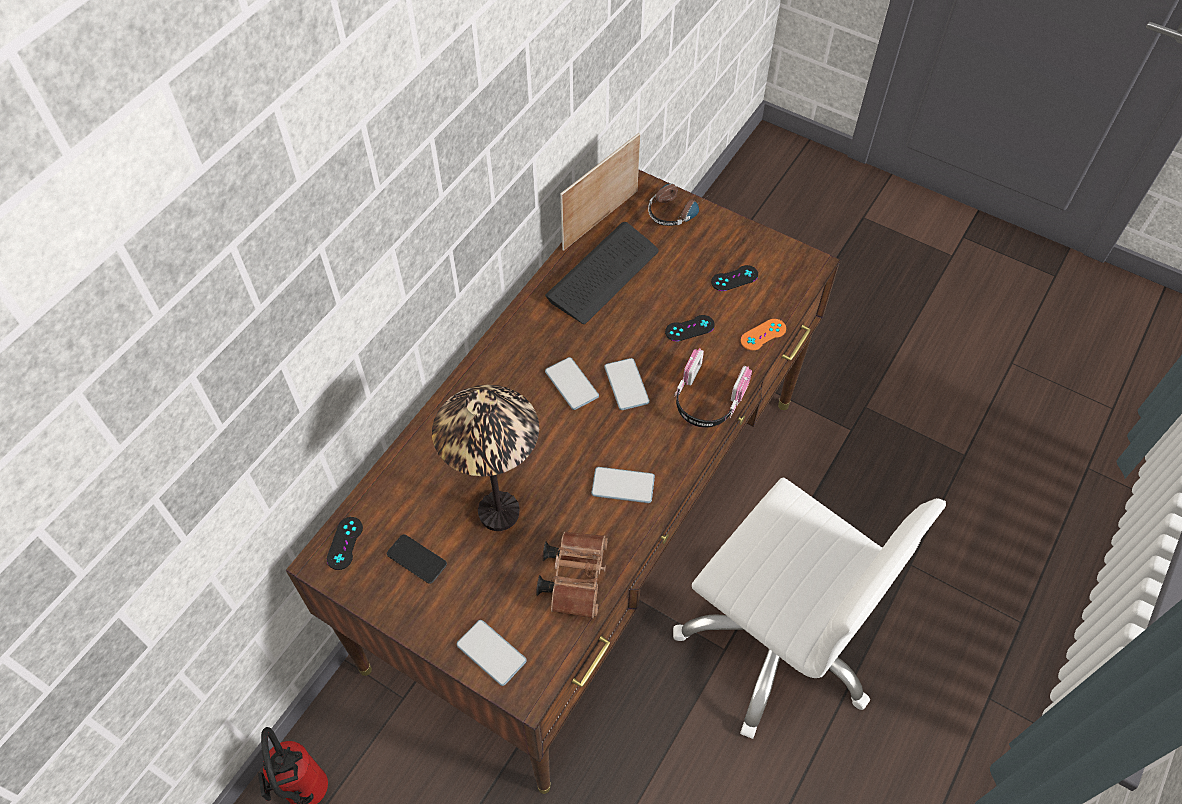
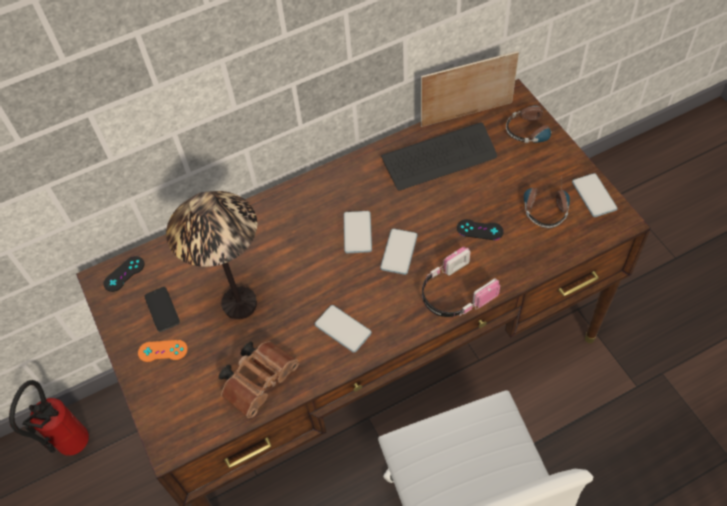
camera: 35 degrees right, 0 degrees up
(491, 653) = (165, 404): phone -> phone (594, 196)
(734, 278) = (545, 205): black game controller -> headphones
(763, 334) = (538, 262): orange game controller -> orange game controller (163, 351)

